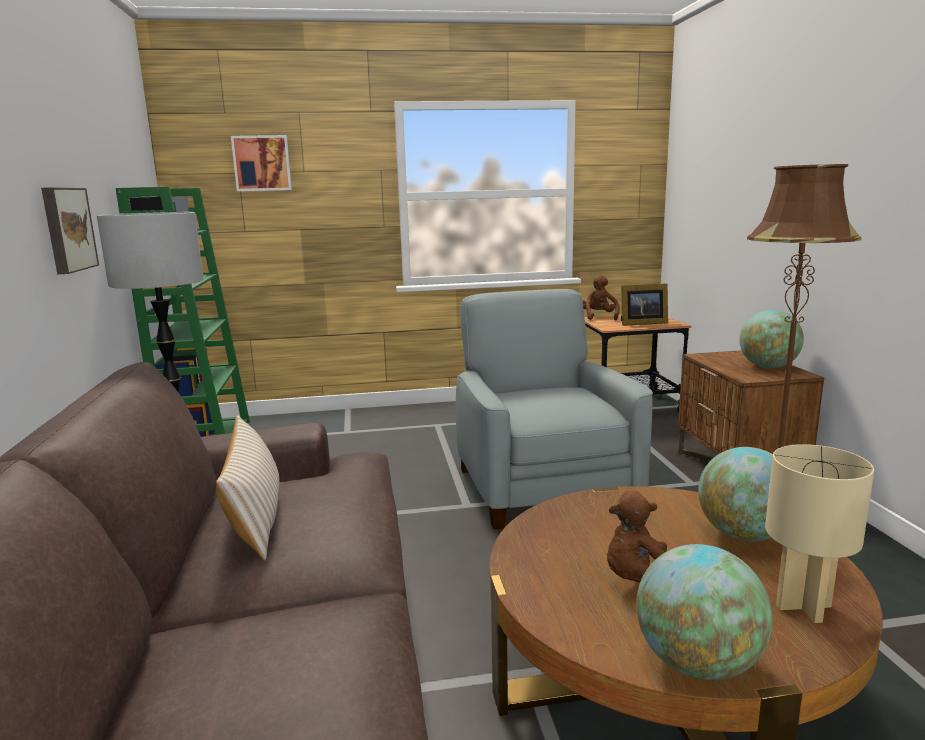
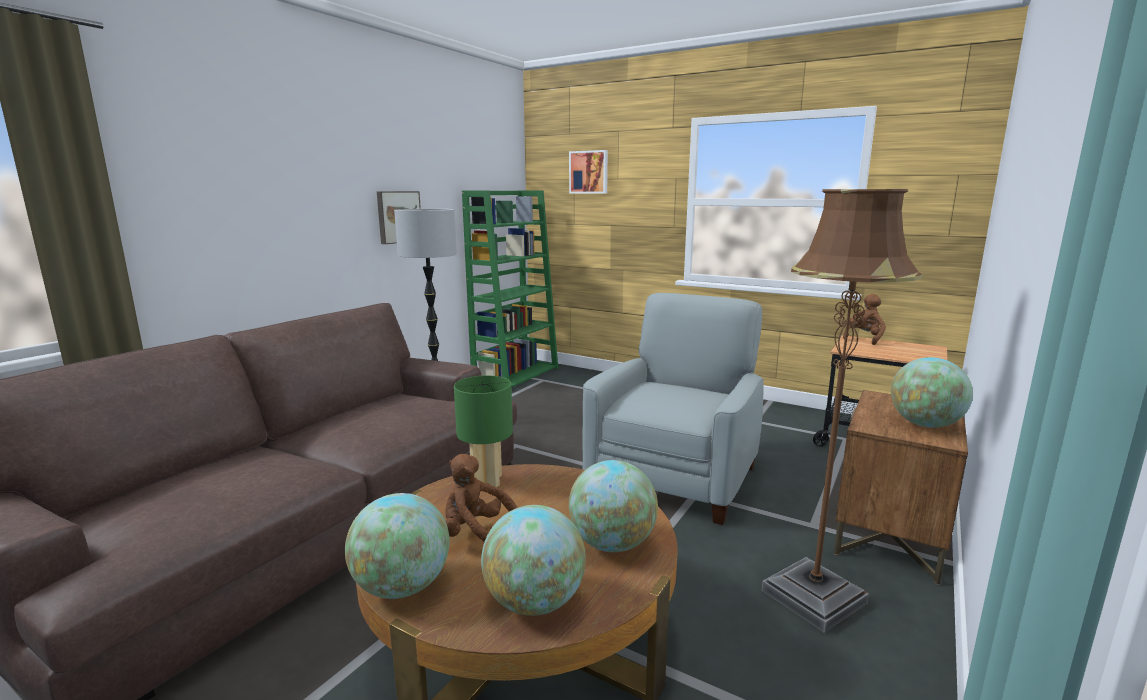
camera: 40 degrees right, 0 degrees up
(255, 516) = (374, 409): beige pillow -> none
(537, 535) = (487, 480): none -> green table lamp
(641, 323) = (893, 352): picture frame -> none
(802, 606) = (534, 602): beige table lamp -> globe

